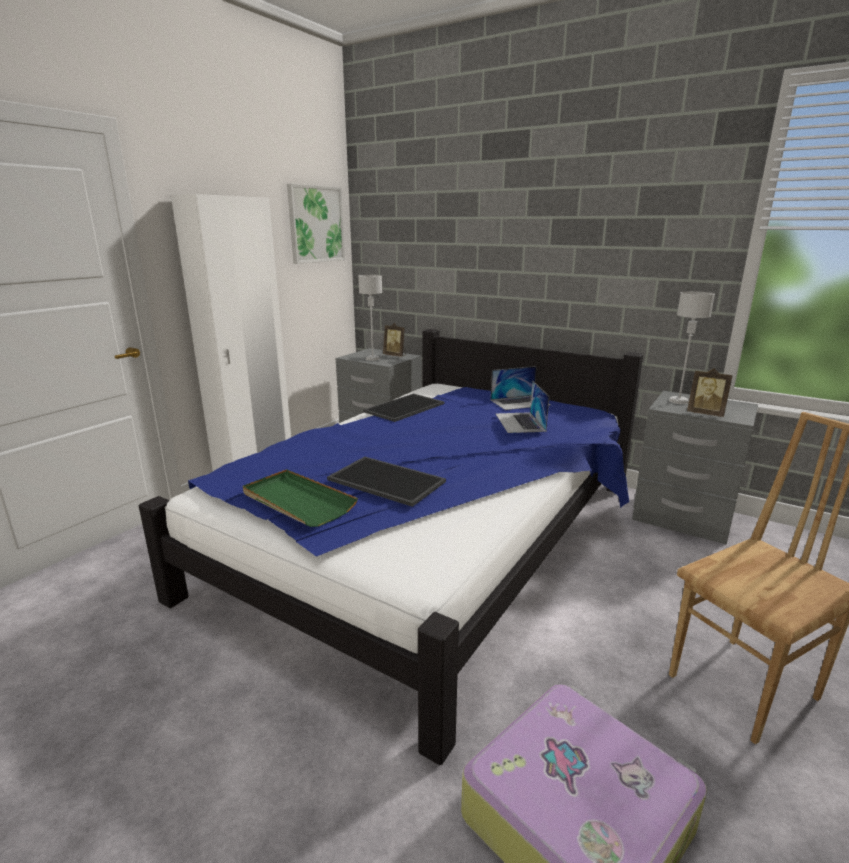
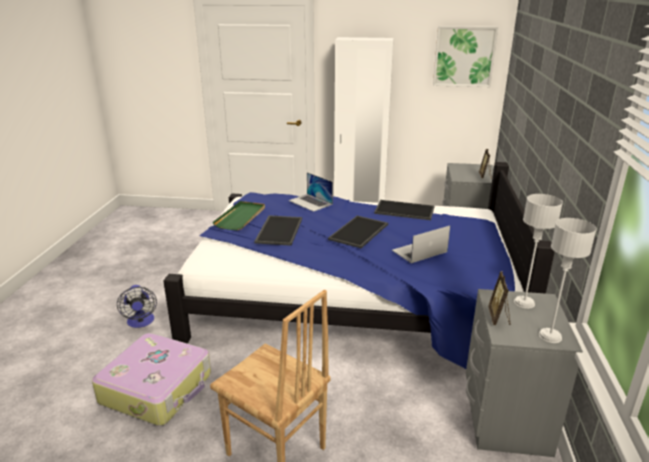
camera: 65 degrees right, 5 degrees up
(322, 818) = (141, 322): none -> fan
(372, 359) = (462, 172): grey table lamp -> grey table lamp (549, 336)
(446, 437) = (359, 232): none -> tray
(520, 402) = (473, 245): laptop -> laptop (310, 202)

